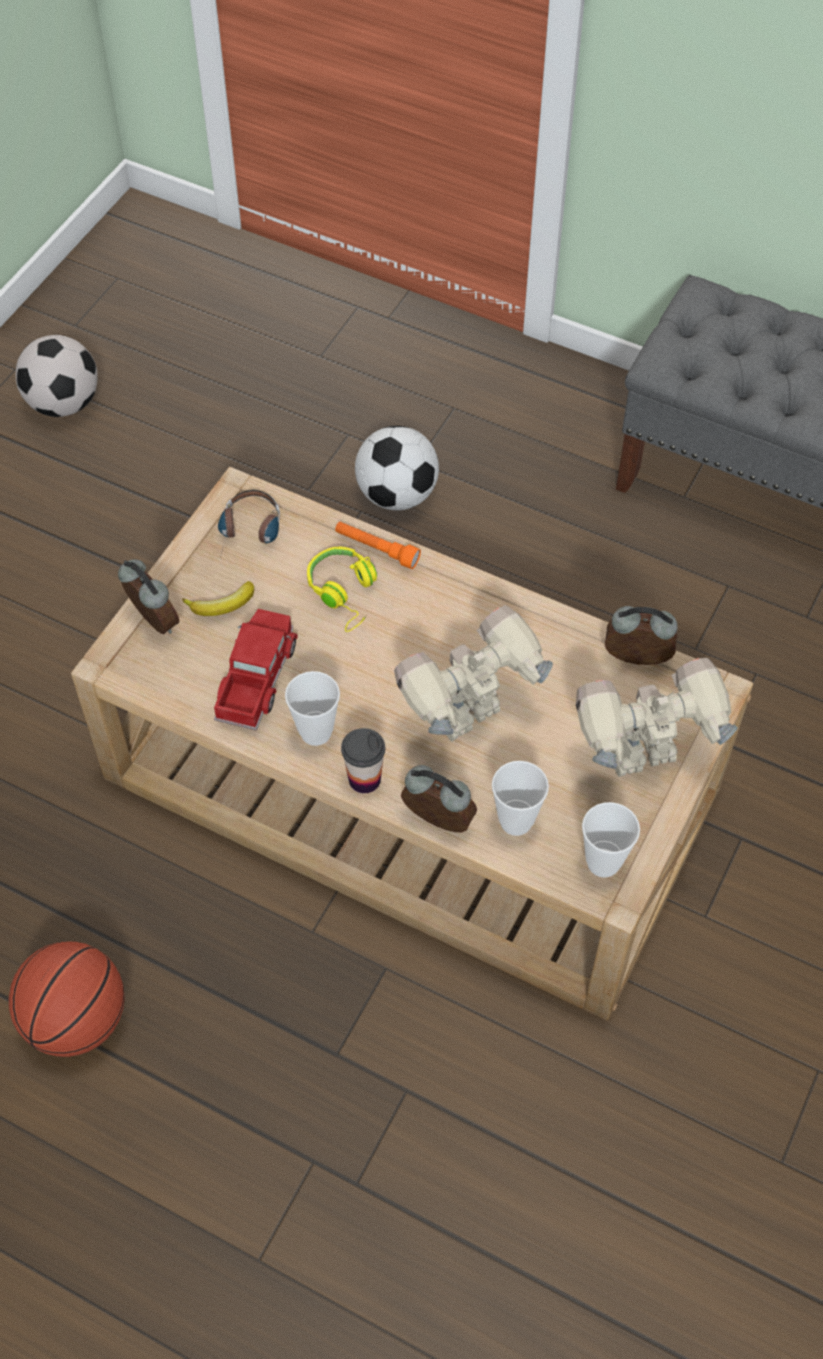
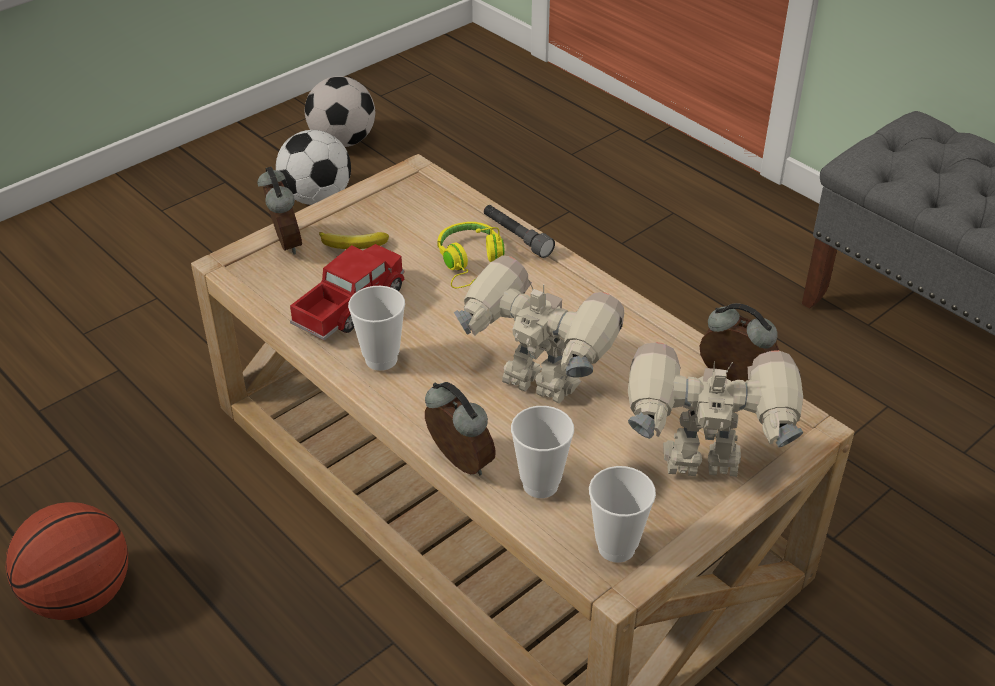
camera: 20 degrees right, 15 degrees down
(250, 533) = (408, 201): headphones -> none
(364, 779) = (406, 408): cup -> none
(376, 549) = (516, 237): orange flashlight -> grey flashlight
(397, 495) = (592, 262): football -> football (317, 198)
(469, 719) = (537, 388): toy robot -> toy robot turned 45 degrees clockwise

